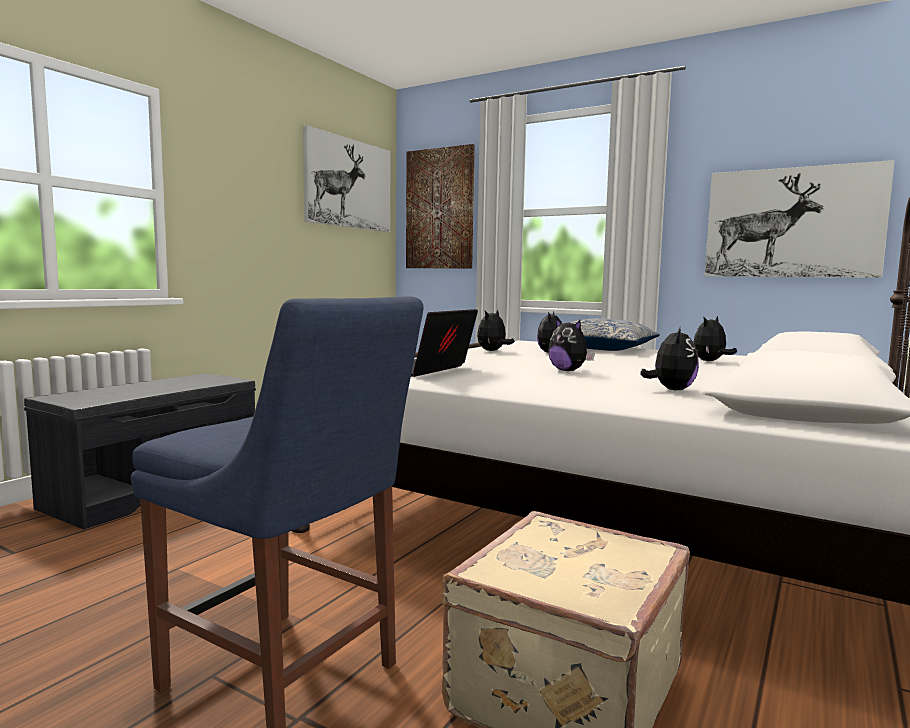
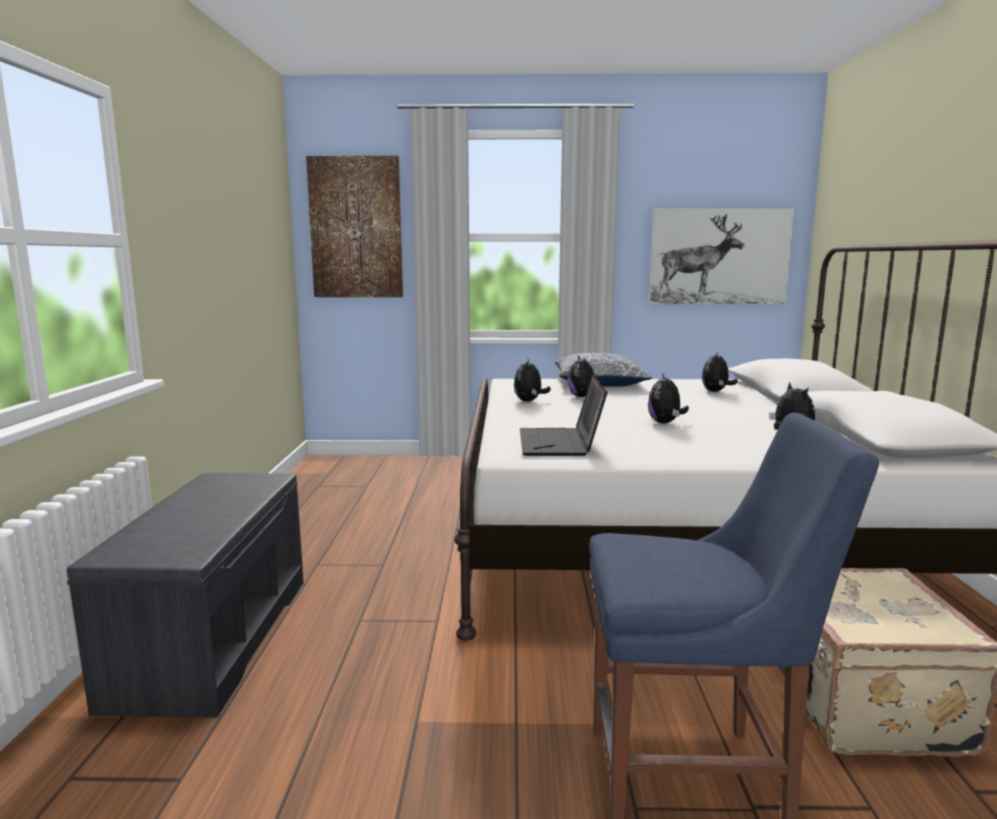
camera: 30 degrees left, 5 degrees up
(348, 183) = (261, 199): picture -> none
(568, 371) = (665, 423): plush toy -> plush toy turned 75 degrees clockwise

